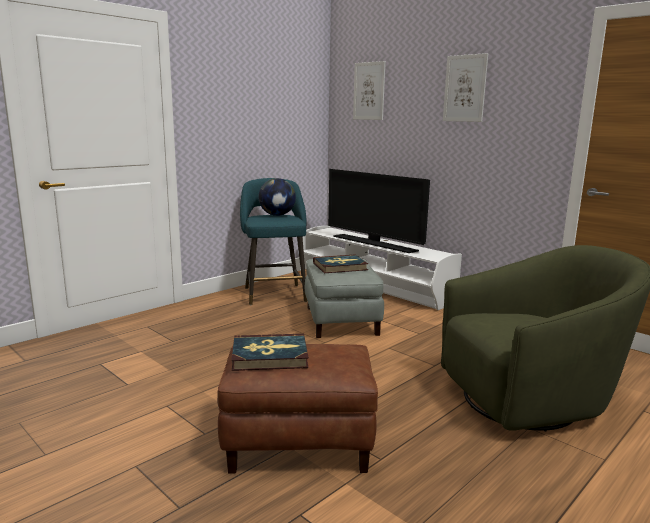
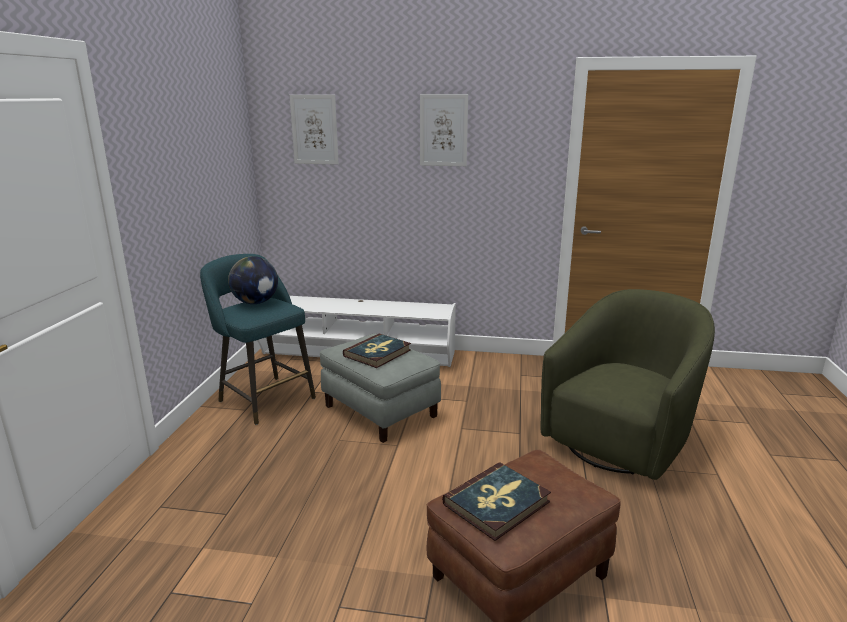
camera: 35 degrees left, 5 degrees up
(374, 243) = (357, 309): television -> none

